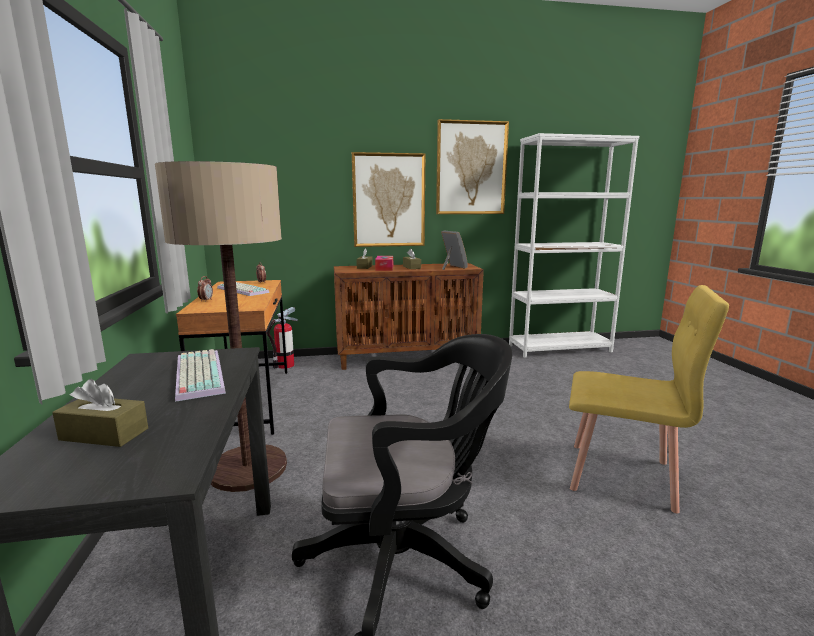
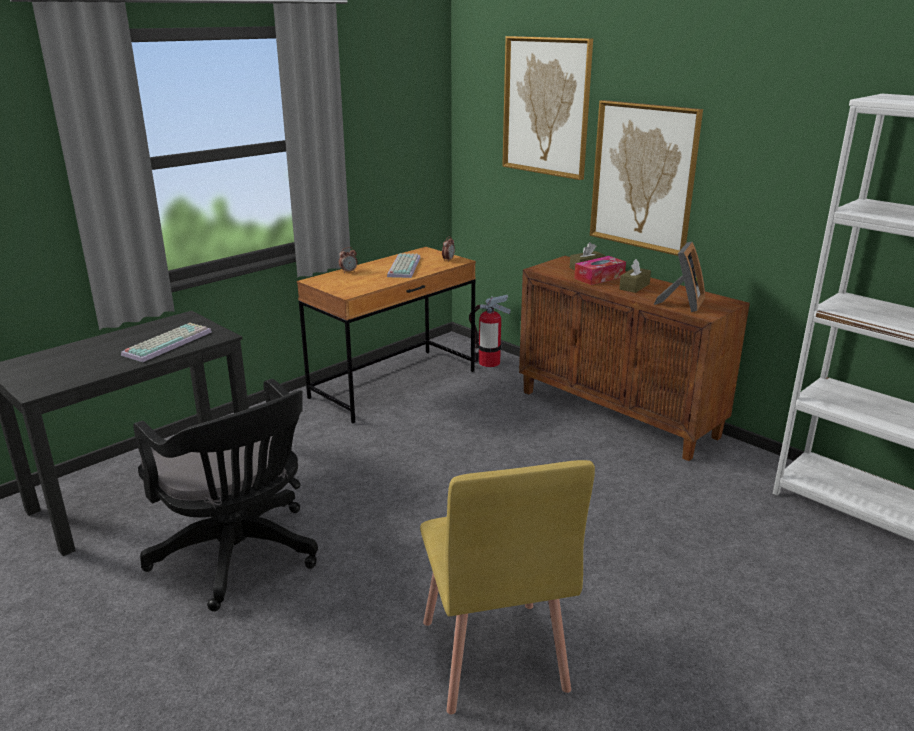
camera: 55 degrees right, 10 degrees up
(104, 434) = (69, 359): brown tissue box -> none
(248, 468) = (294, 439): floor lamp -> none
(471, 168) = (778, 141): picture -> picture (546, 107)

